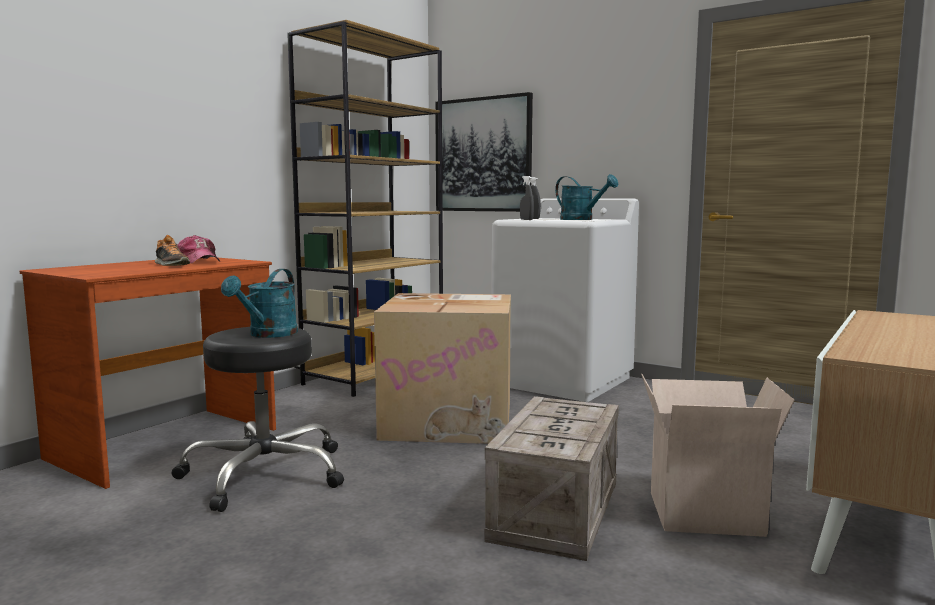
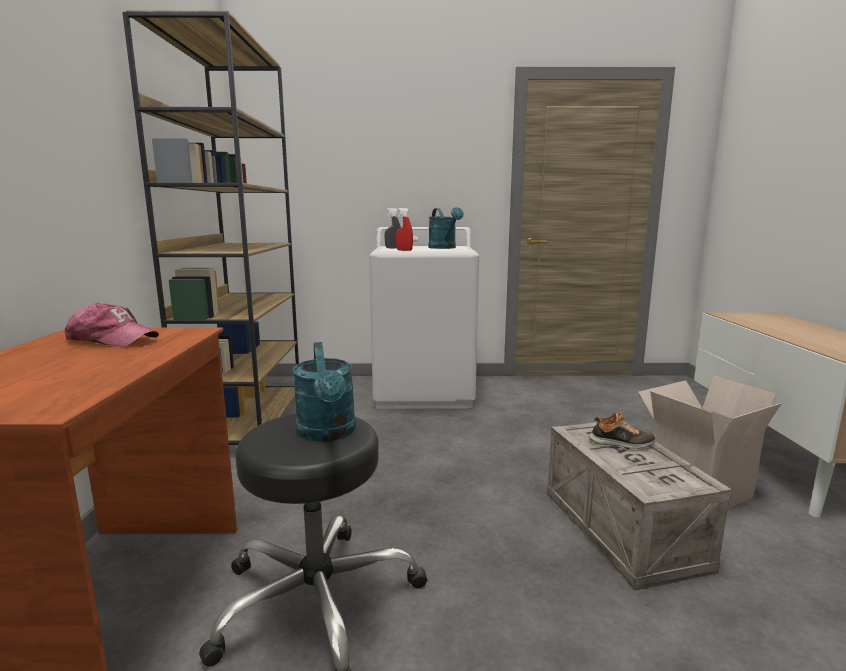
camera: 35 degrees left, 5 degrees up
(171, 265) = (98, 355): shoe -> shoe (621, 443)
(450, 420) = (399, 458): cardboard box -> none
(483, 155) = (305, 183): picture -> none
(526, 219) = (404, 250): grey spray bottle -> red spray bottle
(582, 219) = (444, 248): turquoise watering can -> turquoise watering can turned 60 degrees clockwise

